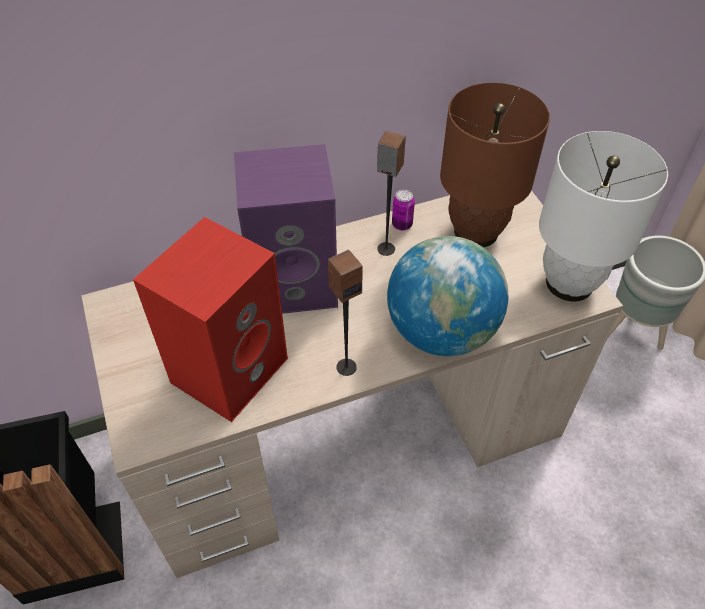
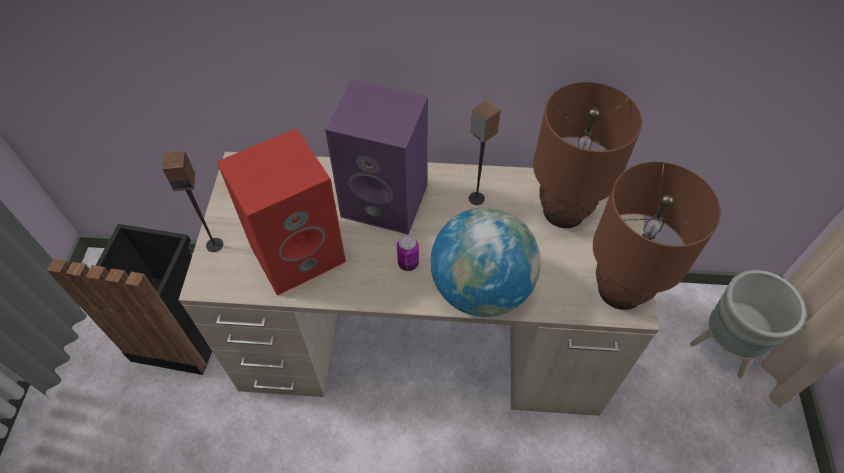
camera: 25 degrees right, 5 degrees up
(346, 367) = (387, 287): speaker -> speaker (214, 244)
(402, 224) = (502, 181): can -> can (408, 263)
(569, 283) = (621, 289): white table lamp -> brown table lamp

